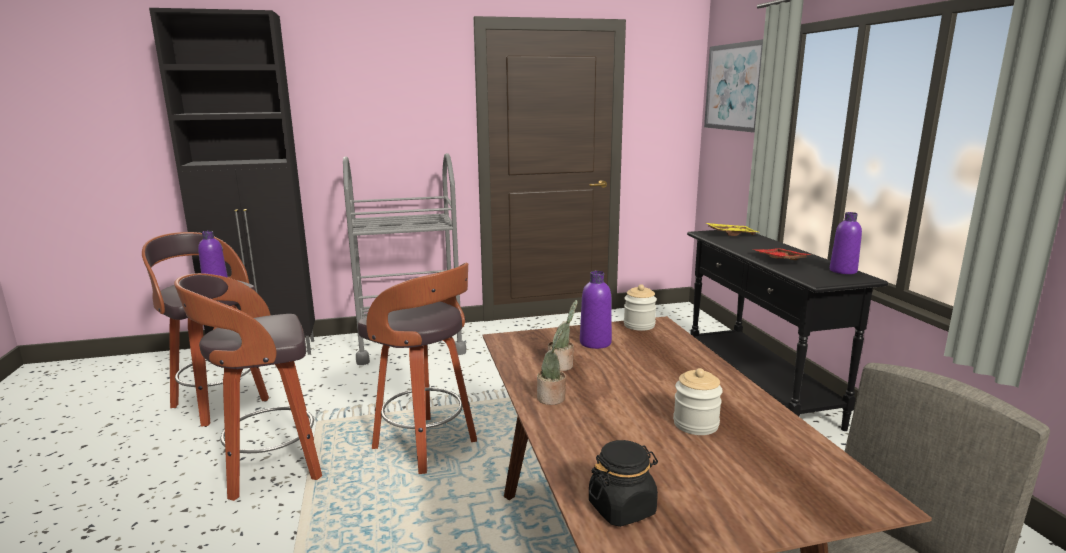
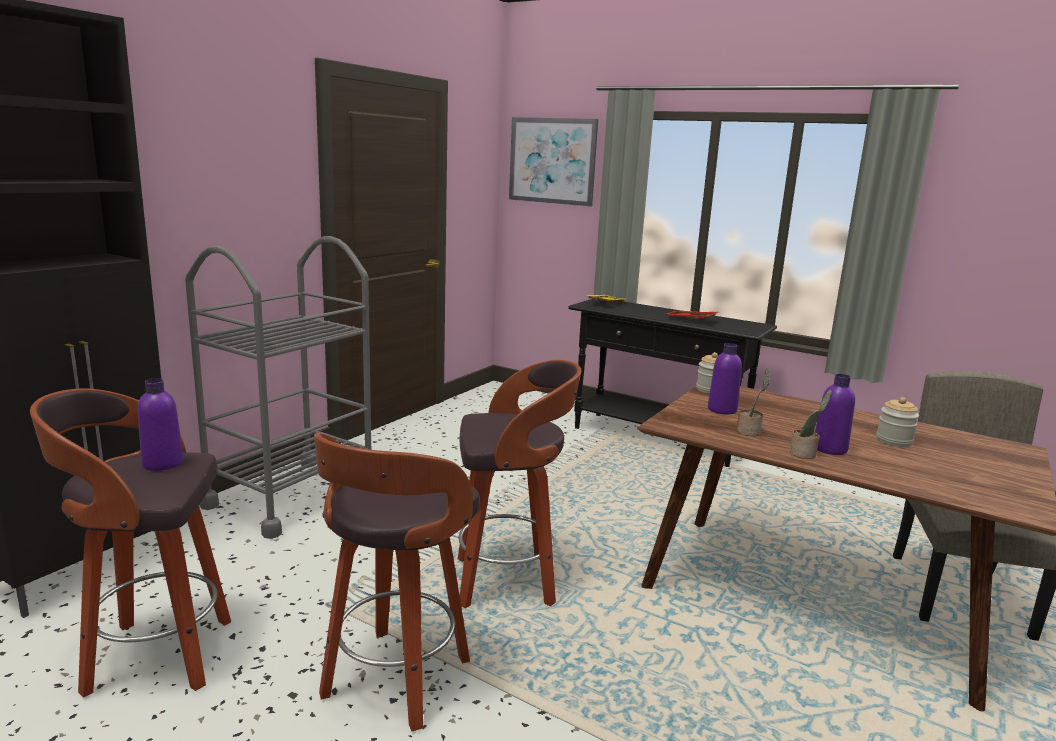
camera: 45 degrees left, 0 degrees up
(622, 508) = (983, 495): black jar -> none
(843, 271) = (741, 322): purple bottle -> purple bottle (829, 449)

